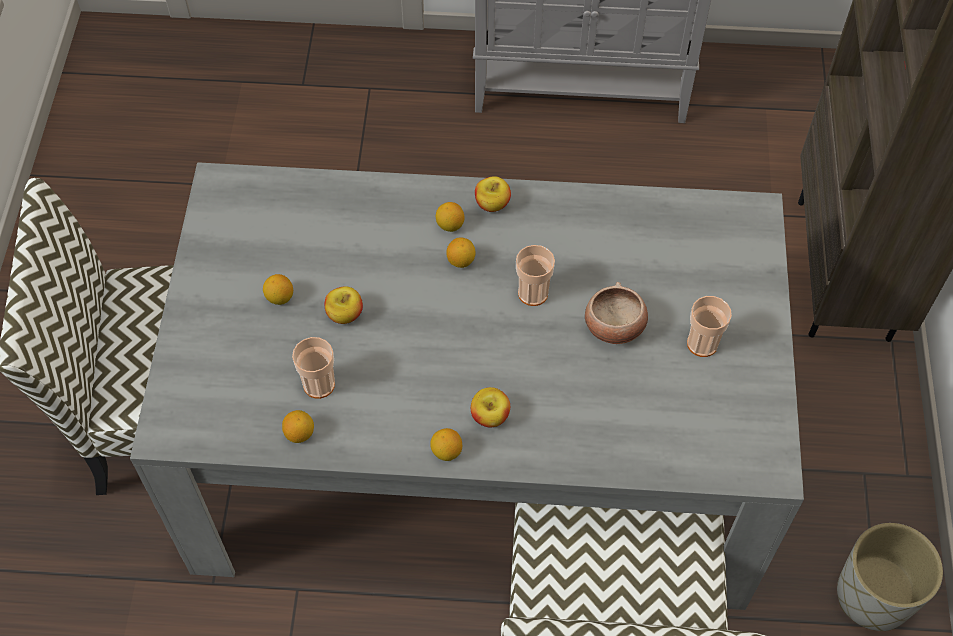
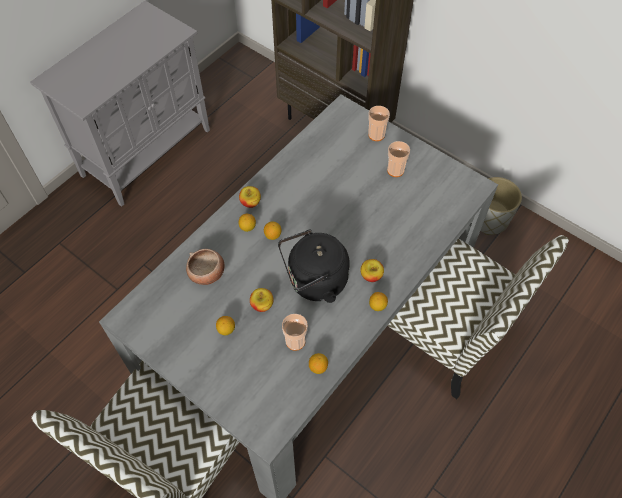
camera: 55 degrees left, 0 degrees up
(426, 352) = (314, 282): none -> black kettle
(533, 293) = (316, 217): cup -> cup (376, 135)
(614, 327) = (361, 197): bowl -> bowl (207, 273)

